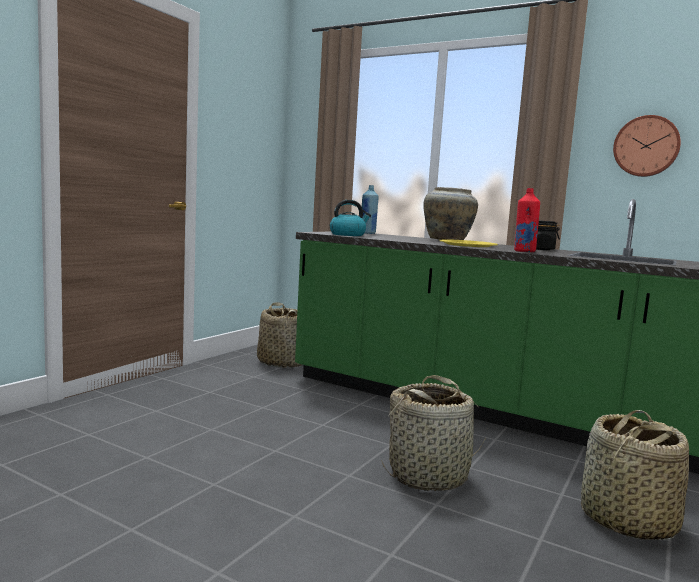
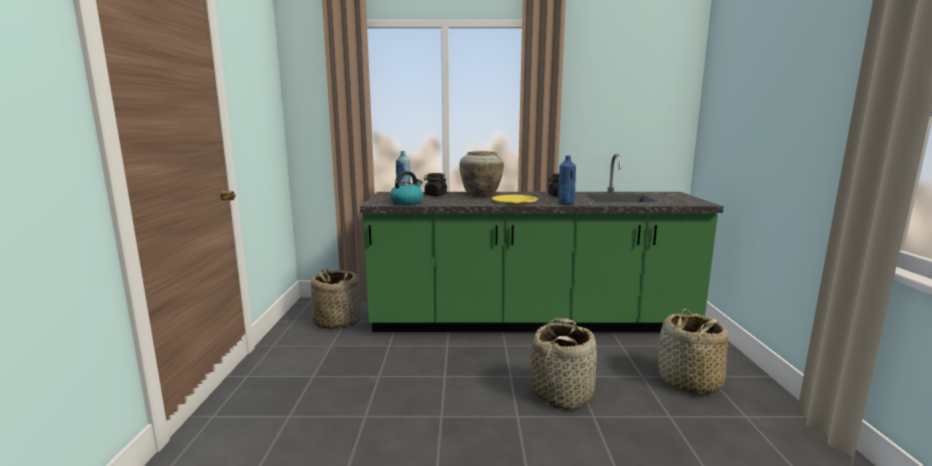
camera: 30 degrees left, 5 degrees up
(396, 236) = (435, 195): none -> black jar
(524, 251) = (566, 203): red bottle -> blue bottle
(646, 146) = (607, 111): wall clock -> none

